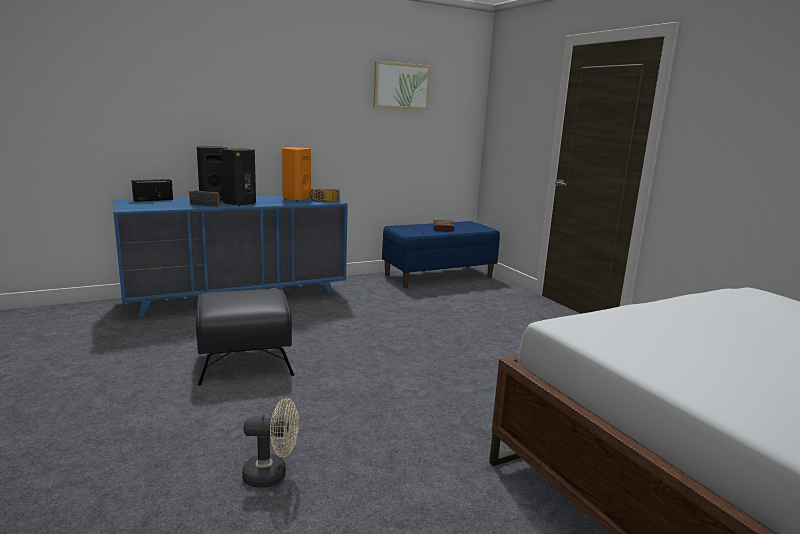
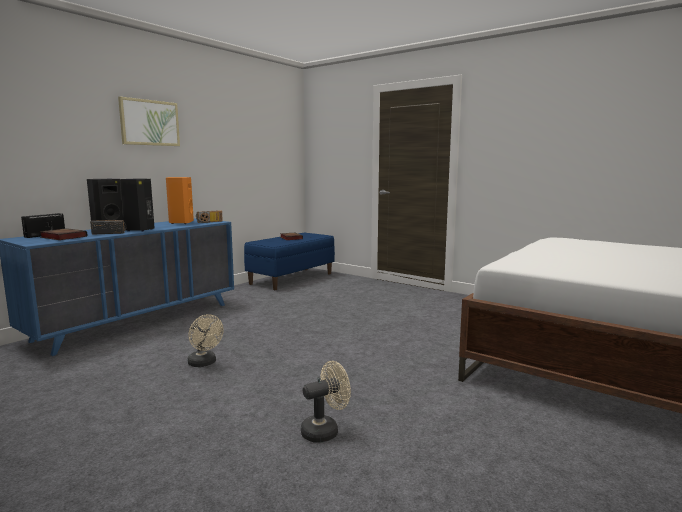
camera: 25 degrees left, 5 degrees down
(160, 204) = (62, 237): none -> book
(245, 360) = (204, 363): black ottoman -> beige fan
(401, 86) = (246, 124): picture -> picture (149, 123)

